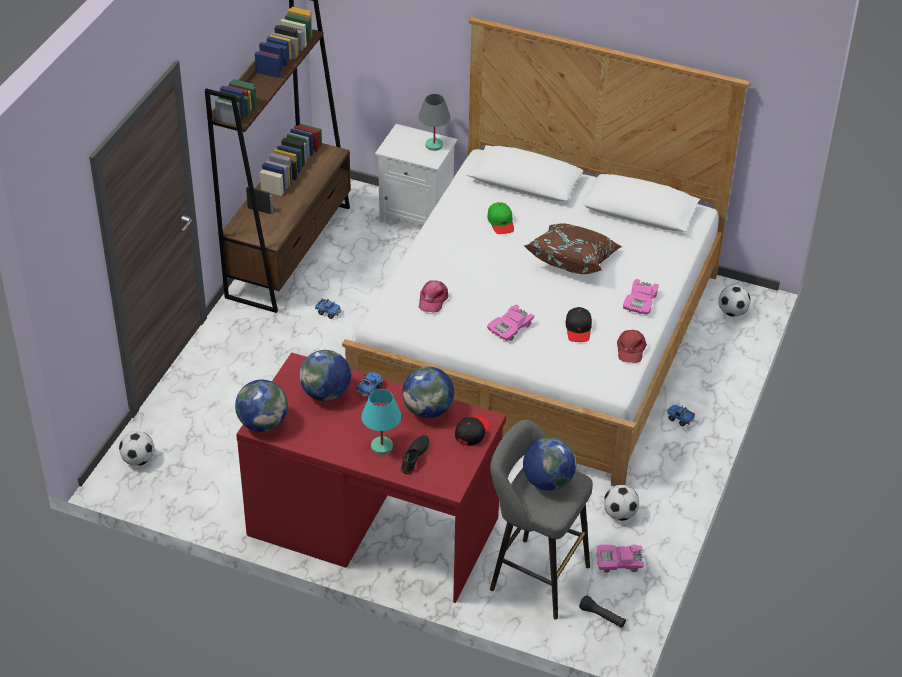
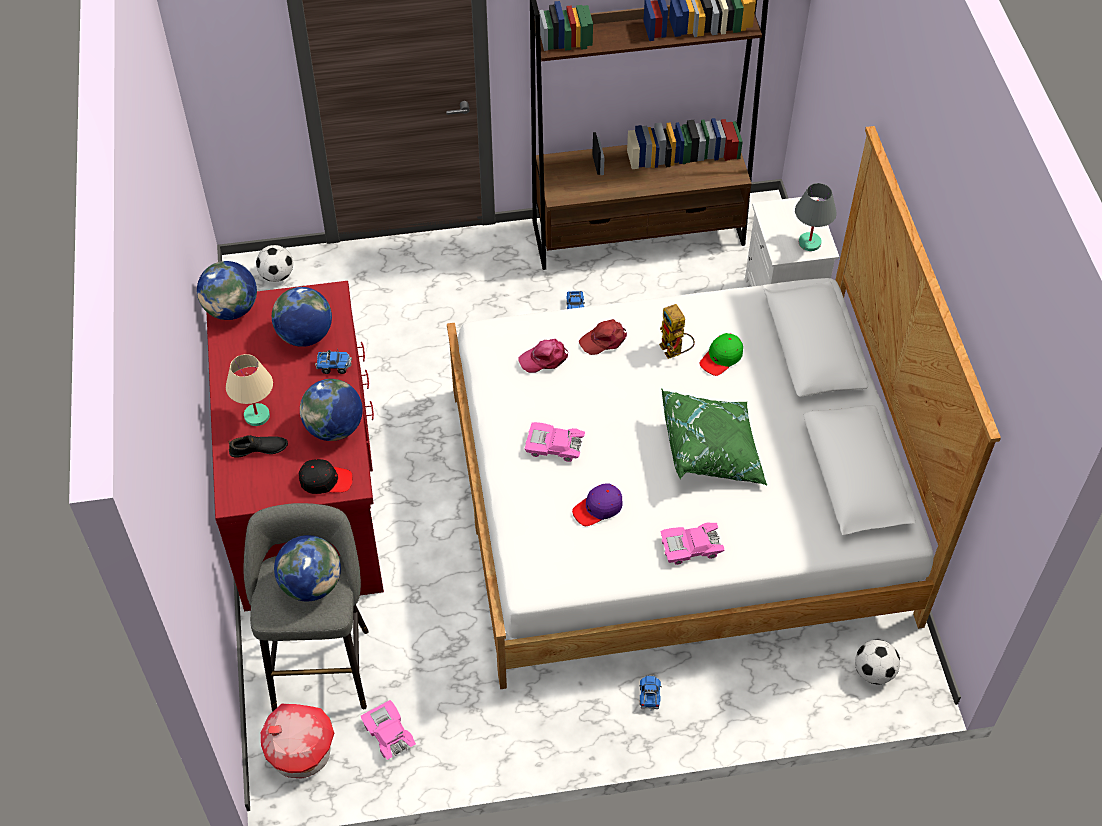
camera: 60 degrees right, 10 degrees up
(381, 446) = (257, 415): turquoise table lamp -> beige table lamp
(478, 240) = (674, 352): none -> toy robot
(573, 260) = (712, 451): brown pillow -> green pillow
(578, 329) = (598, 508): black cap -> purple cap
(602, 617) = (300, 754): black flashlight -> toy house
(620, 514) = (460, 703): football -> none
(630, 349) = (602, 573): red cap -> red cap (604, 340)

